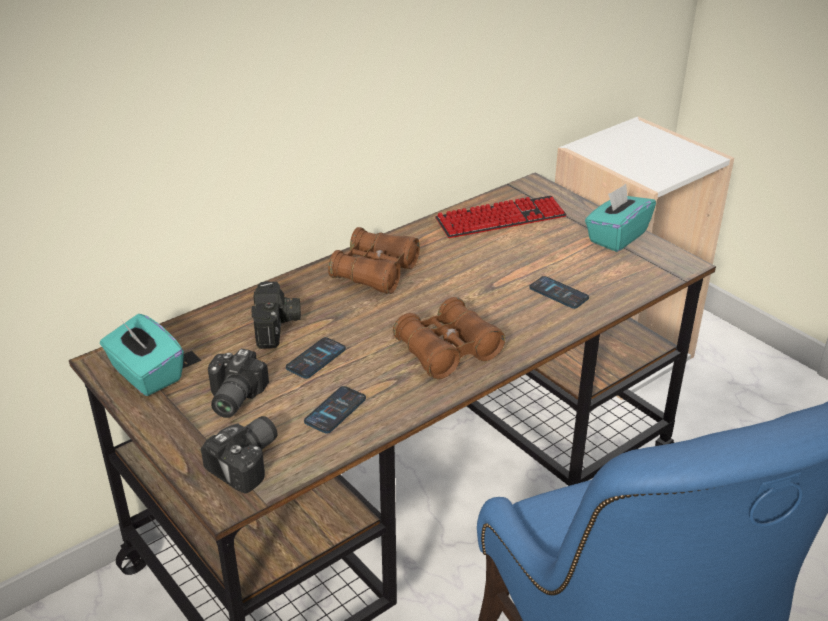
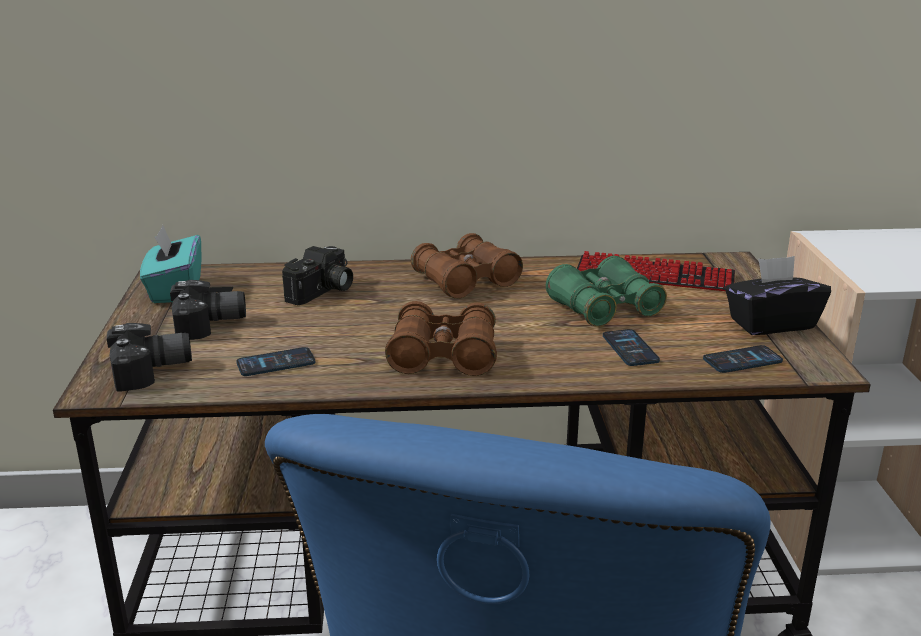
camera: 35 degrees right, 10 degrees down
(231, 398) = (210, 326): camera -> camera turned 150 degrees counterclockwise
(316, 359) = (318, 323): phone -> phone (742, 360)
(502, 263) = (604, 308): none -> green binoculars
(616, 237) = (771, 323): turquoise tissue box -> black tissue box

